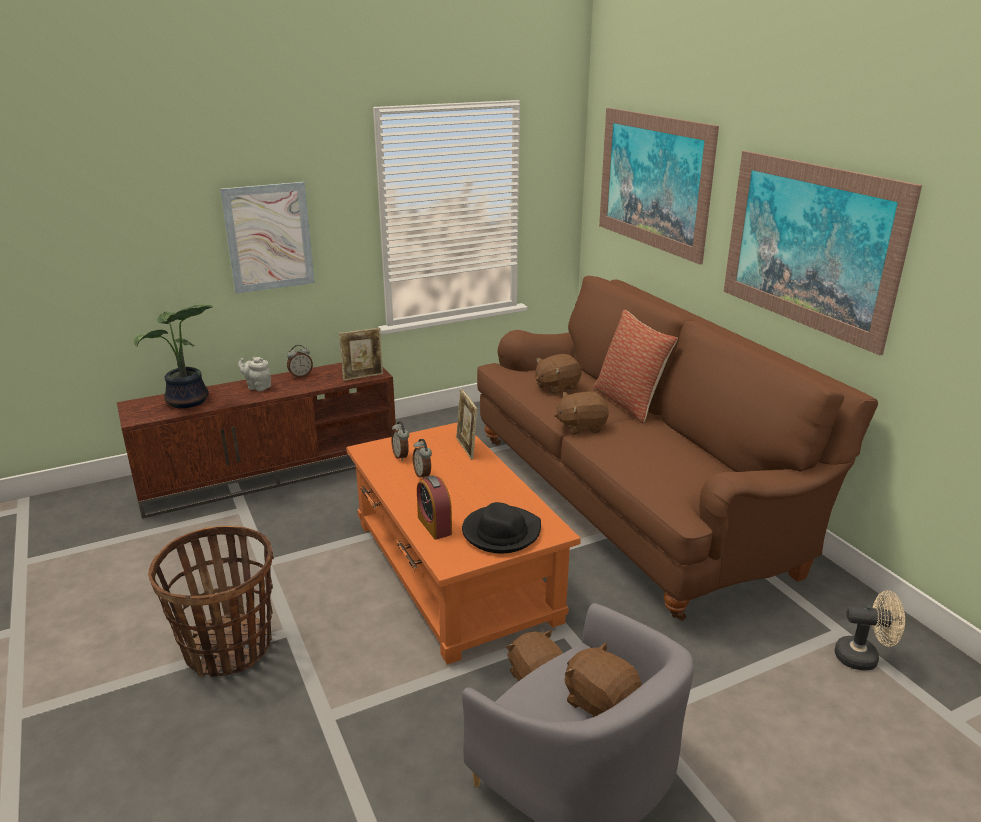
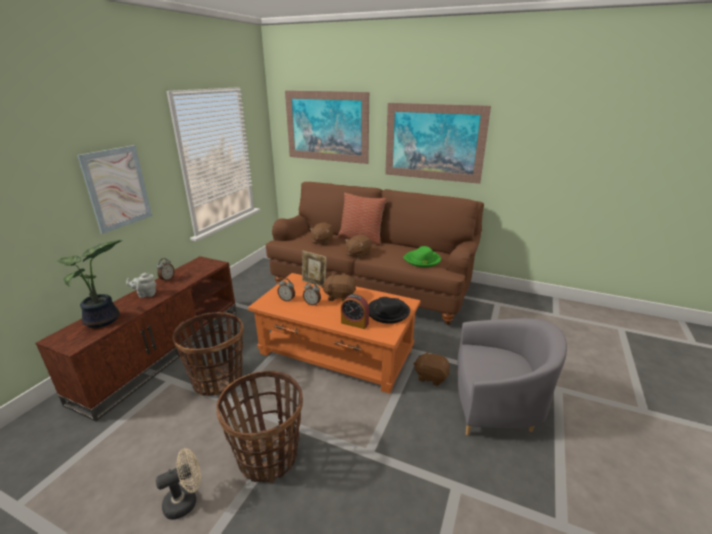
camera: 40 degrees left, 0 degrees up
(282, 534) = (218, 380): none -> basket
(363, 376) = (210, 267): picture frame -> none
(600, 702) = (502, 362): brown plush toy -> brown plush toy (339, 296)
(668, 474) = (422, 260): none -> green hat
(863, 657) = (513, 308): beige fan -> beige fan (186, 501)

